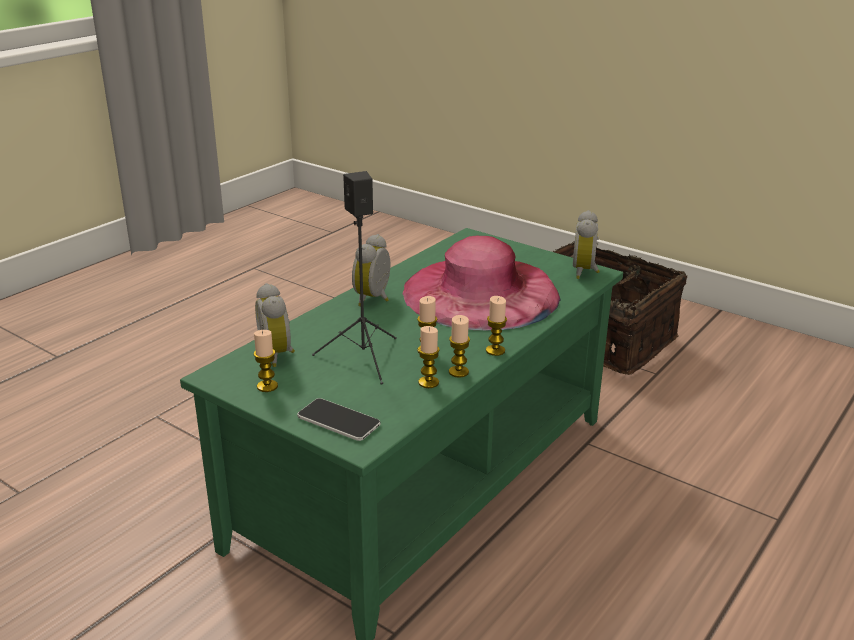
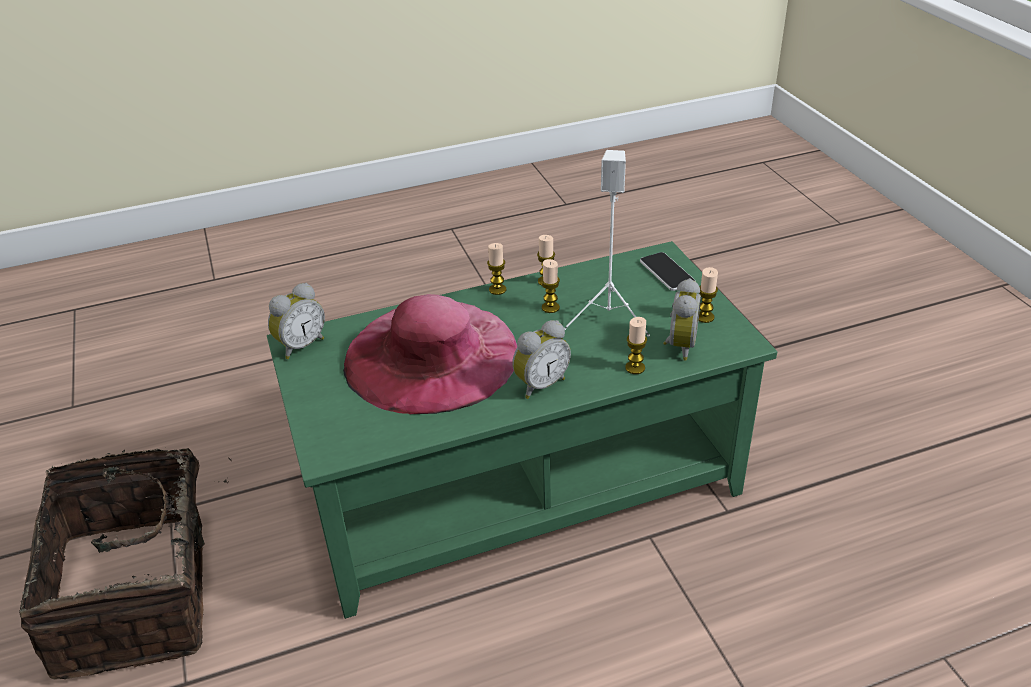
camera: 145 degrees left, 10 degrees up
(362, 358) = (609, 318): black speaker -> white speaker
(428, 382) = (577, 280): candle -> candle (635, 368)

